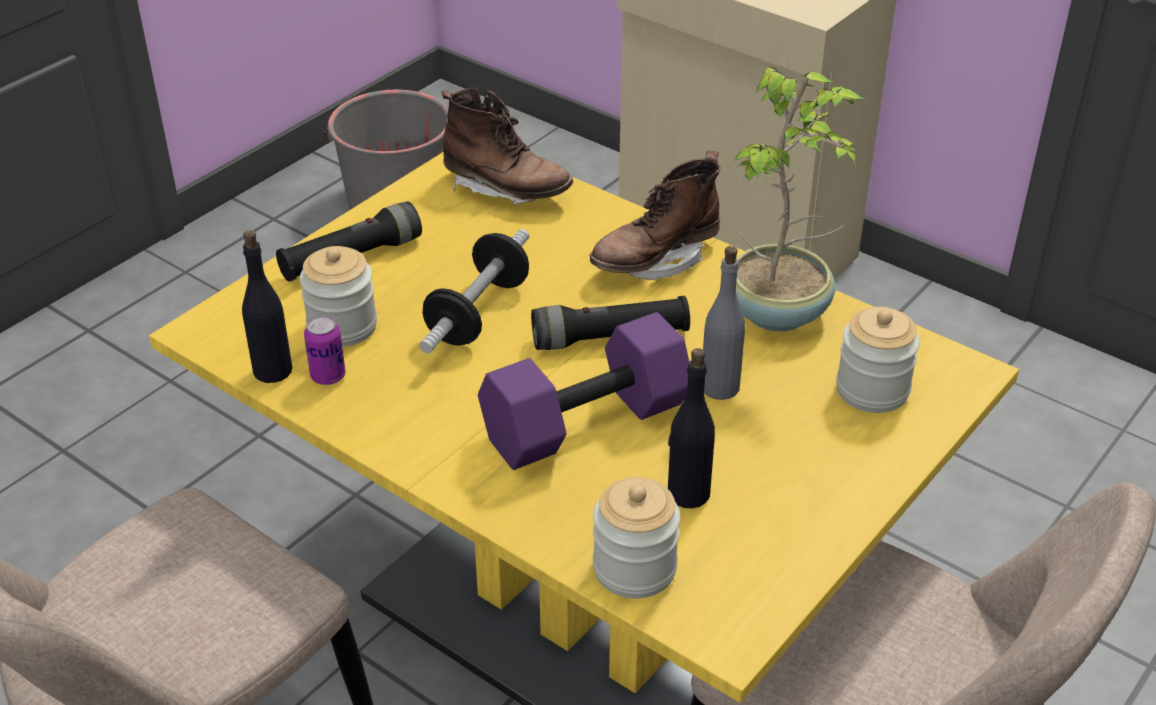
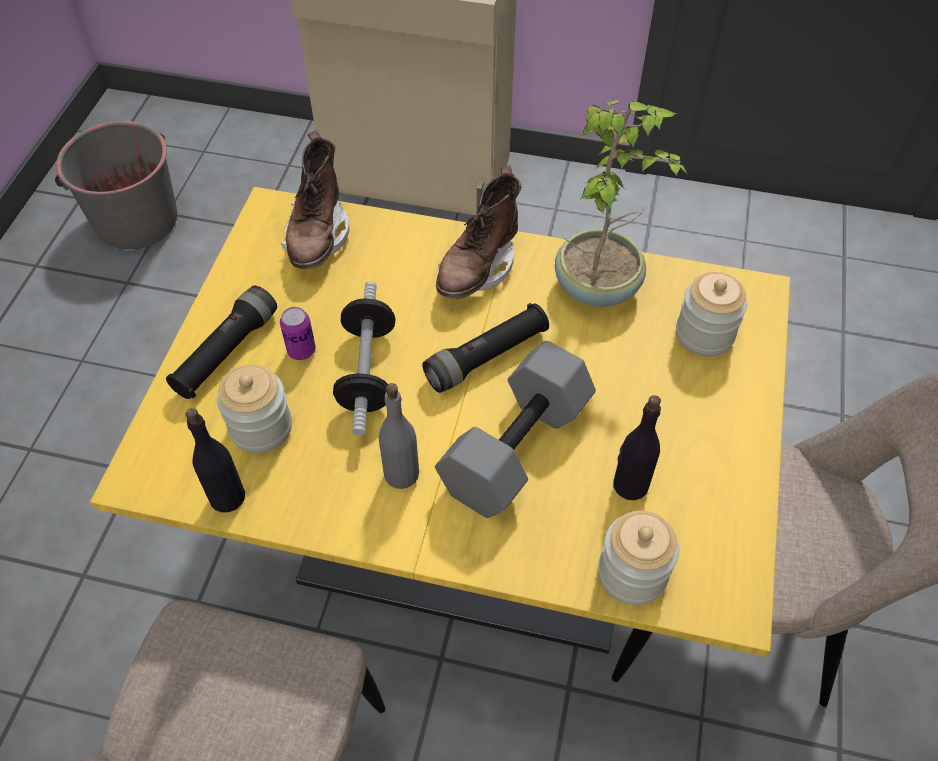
camera: 25 degrees left, 15 degrees up
(328, 376) = (279, 484): can -> can (301, 350)
(506, 190) = (317, 236): brown boot -> brown boot turned 90 degrees clockwise
(586, 420) = (514, 445): purple dumbbell -> grey dumbbell
(720, 387) = (596, 373): grey bottle -> grey bottle (401, 473)

